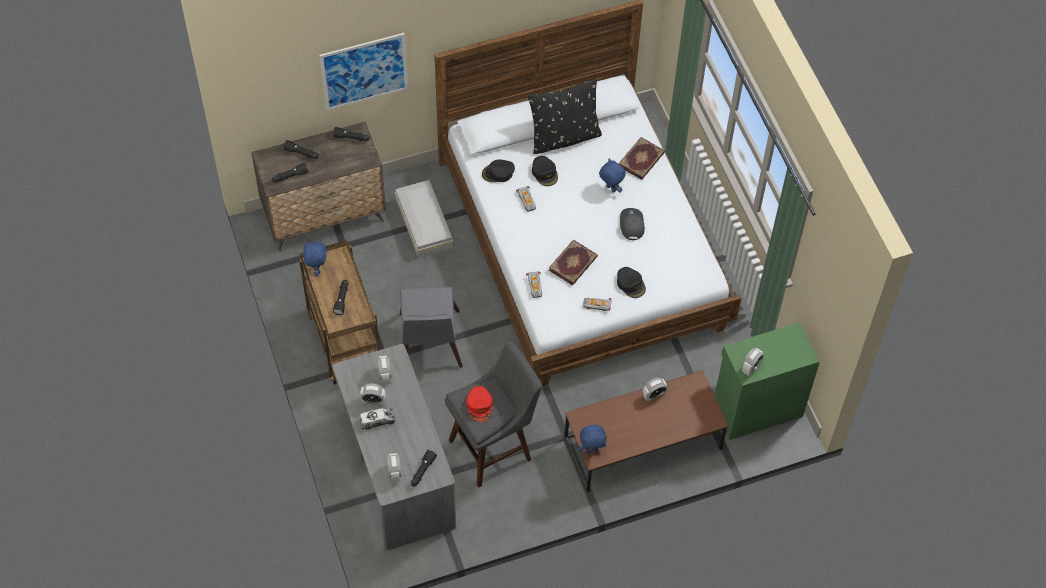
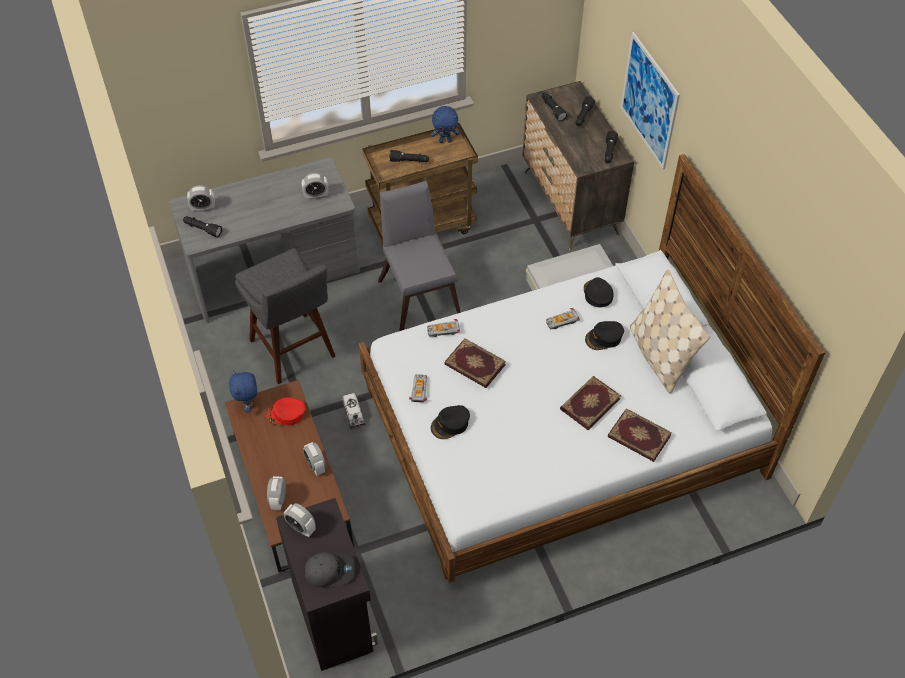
camera: 90 degrees right, 5 degrees down
(373, 401) = (287, 189): alarm clock -> alarm clock (278, 500)
(377, 421) = (264, 192): toy truck -> toy truck (353, 414)
(429, 345) = (418, 293): grey chair -> grey chair turned 75 degrees clockwise
(480, 405) = (276, 272): red cap -> red cap (286, 414)
(564, 138) = (659, 356): black pillow -> beige pillow
(610, 189) = (589, 403): blue plush toy -> book
(631, 225) = (537, 425): grey cap -> grey cap (330, 571)
(756, 409) = (333, 615): green cabinet -> black cabinet

